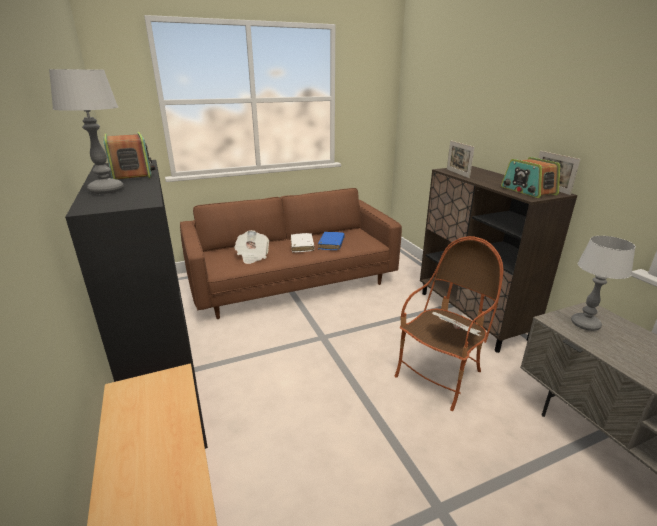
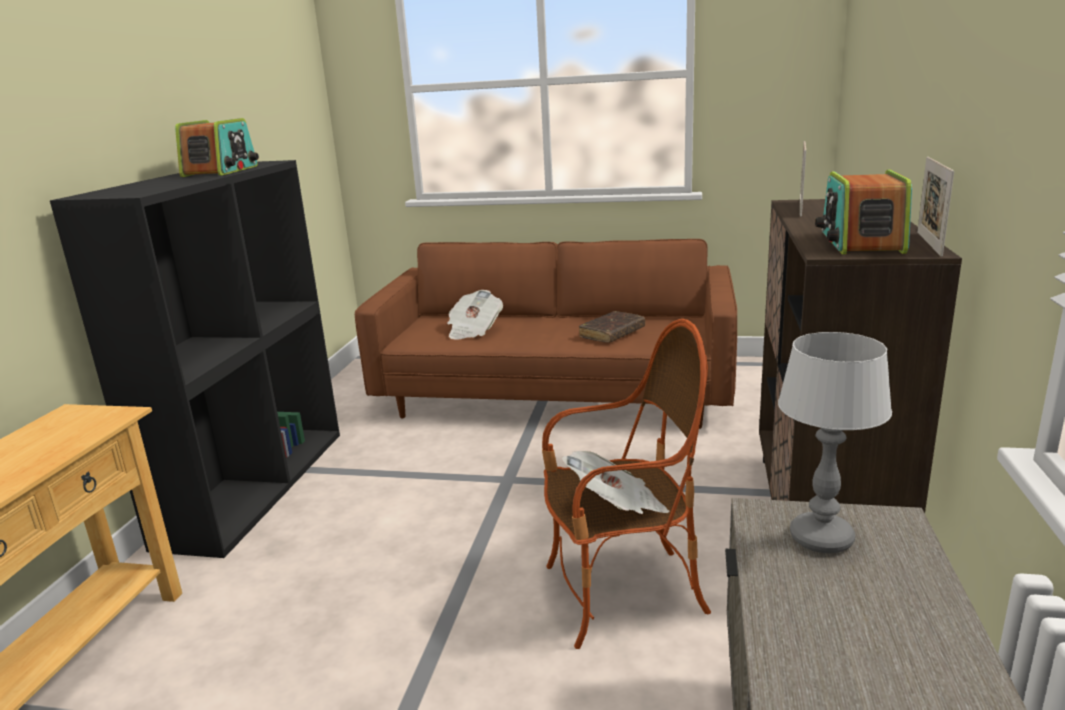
camera: 35 degrees right, 5 degrees down
(106, 190) = (147, 183): table lamp -> none
(302, 246) = (563, 329): white book -> none
(331, 244) = (612, 333): blue book -> brown book

